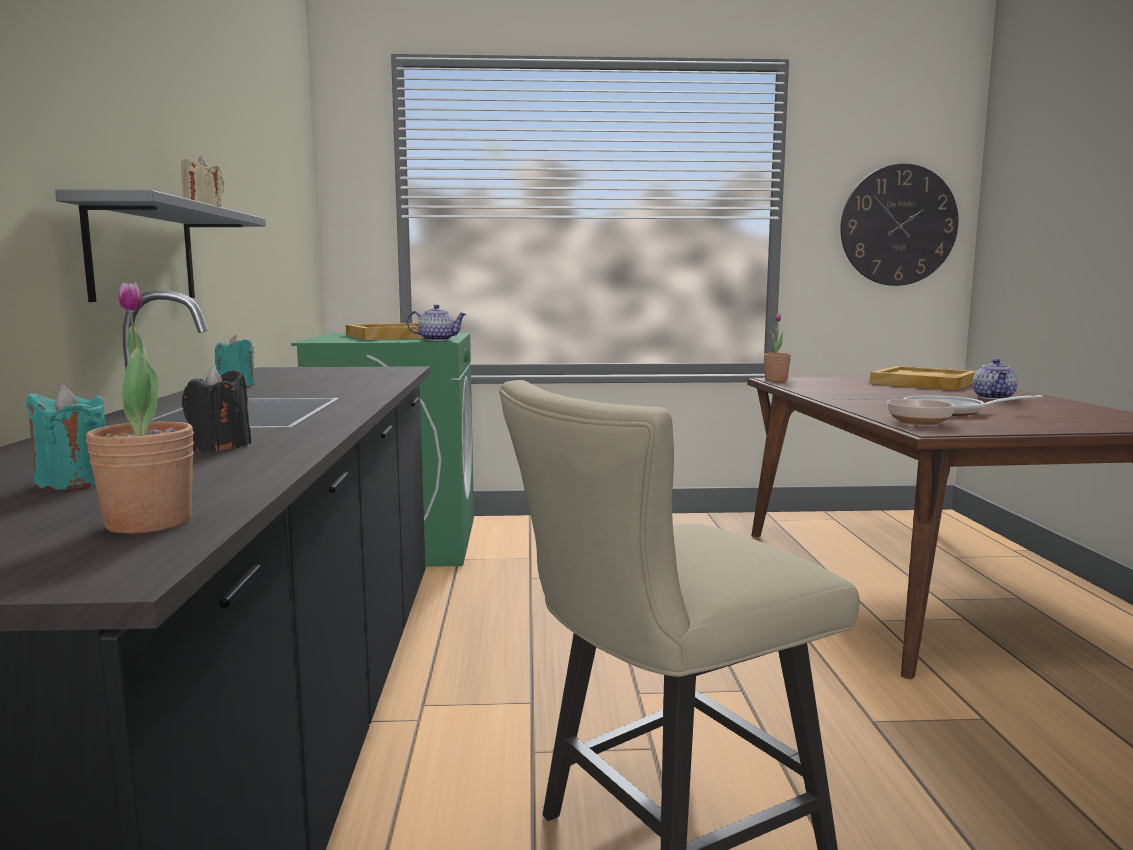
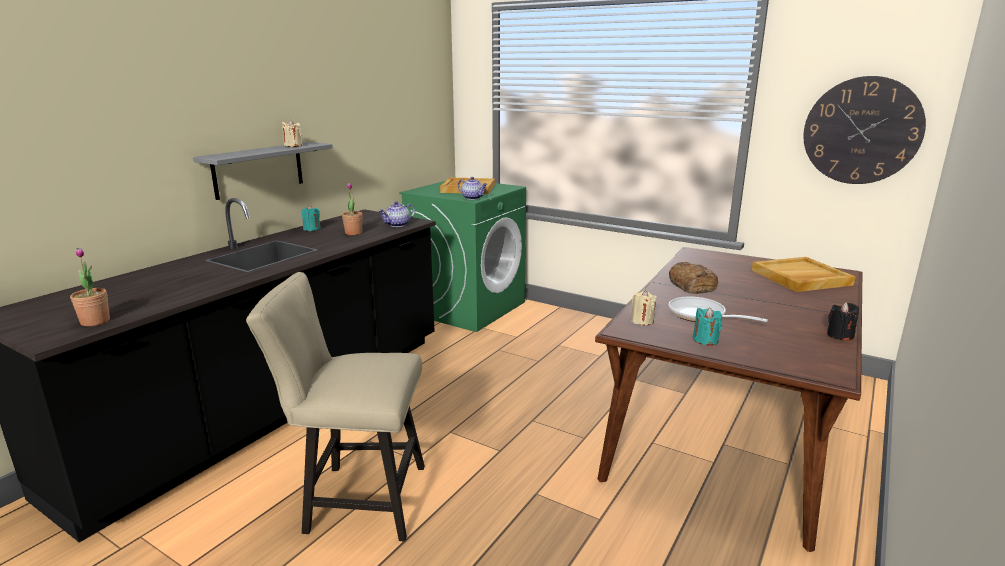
camera: 35 degrees right, 10 degrees up
(73, 482) = (125, 294): turquoise candle -> turquoise candle (705, 340)
(220, 447) = (197, 281): black candle -> black candle (840, 335)
(776, 380) = (691, 253): potted plant -> potted plant (353, 233)
(860, 396) = (692, 284): none -> bread
(920, 422) = (642, 321): bowl -> beige candle
(994, 398) = (794, 308): teapot -> teapot (398, 225)

